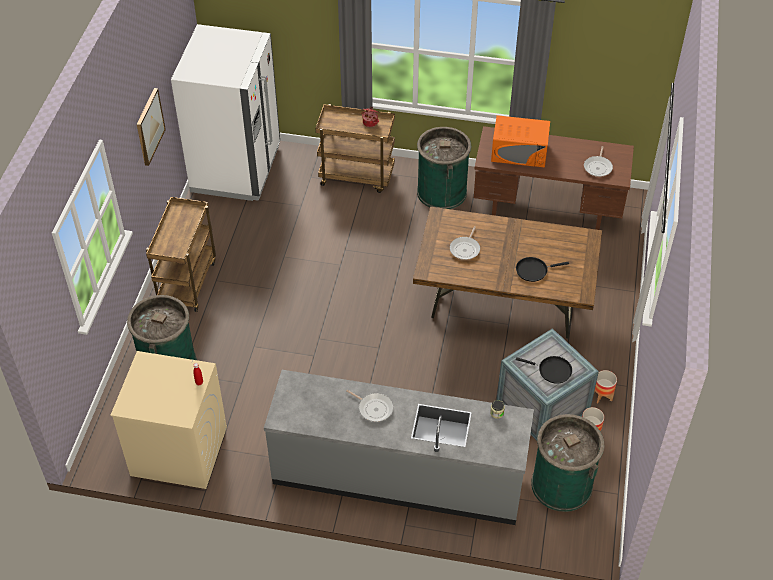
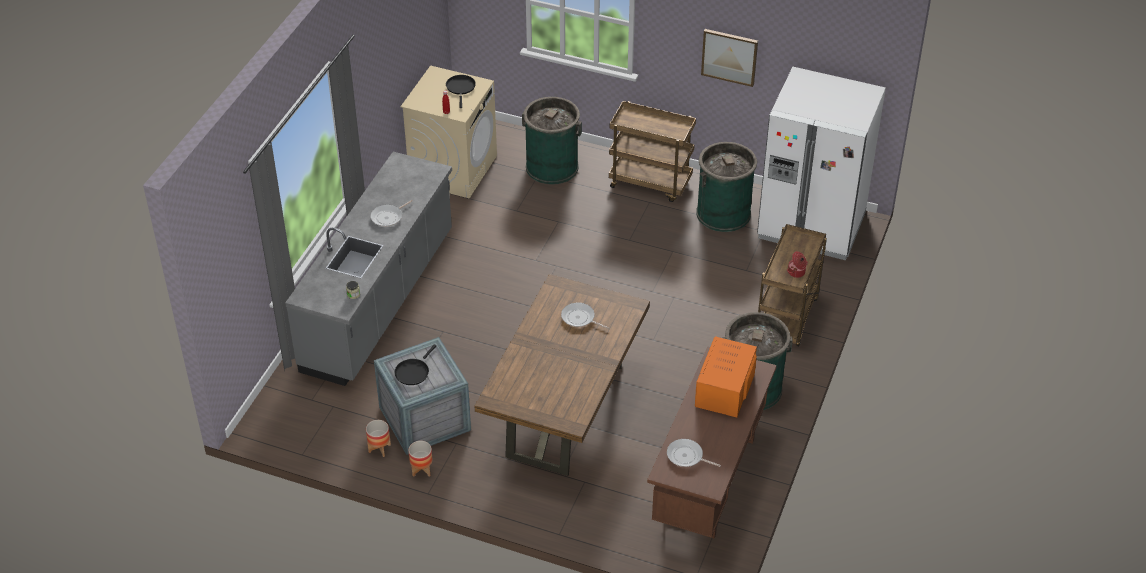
camera: 100 degrees right, 5 degrees down
(534, 270) = (535, 366): black frying pan -> black frying pan (460, 88)
(561, 484) = (328, 414): green trash can -> green trash can (723, 213)

